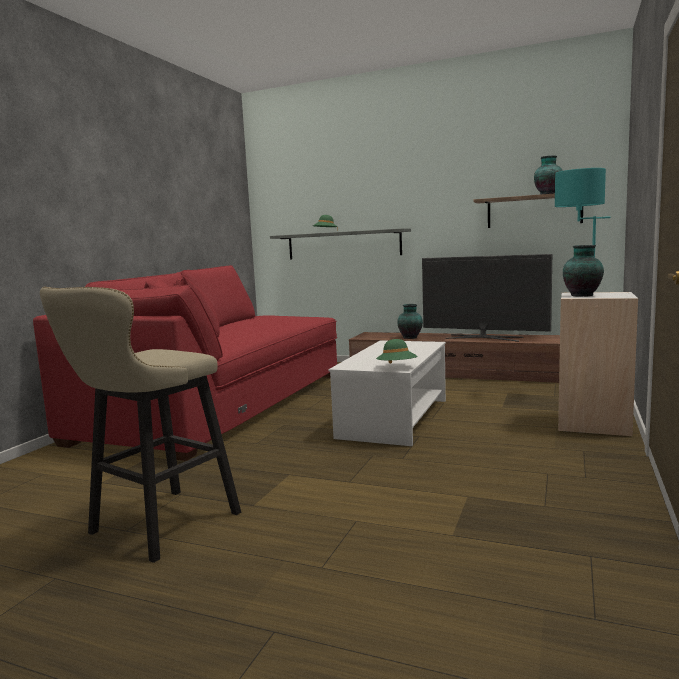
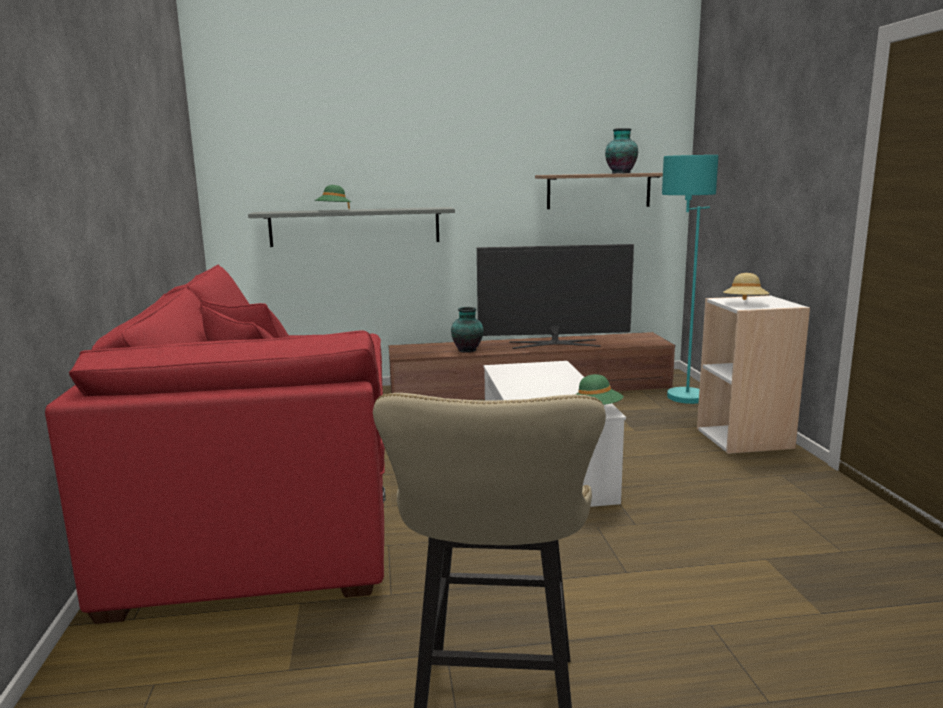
camera: 30 degrees left, 5 degrees up
(583, 295) = (745, 304): vase -> beige hat

